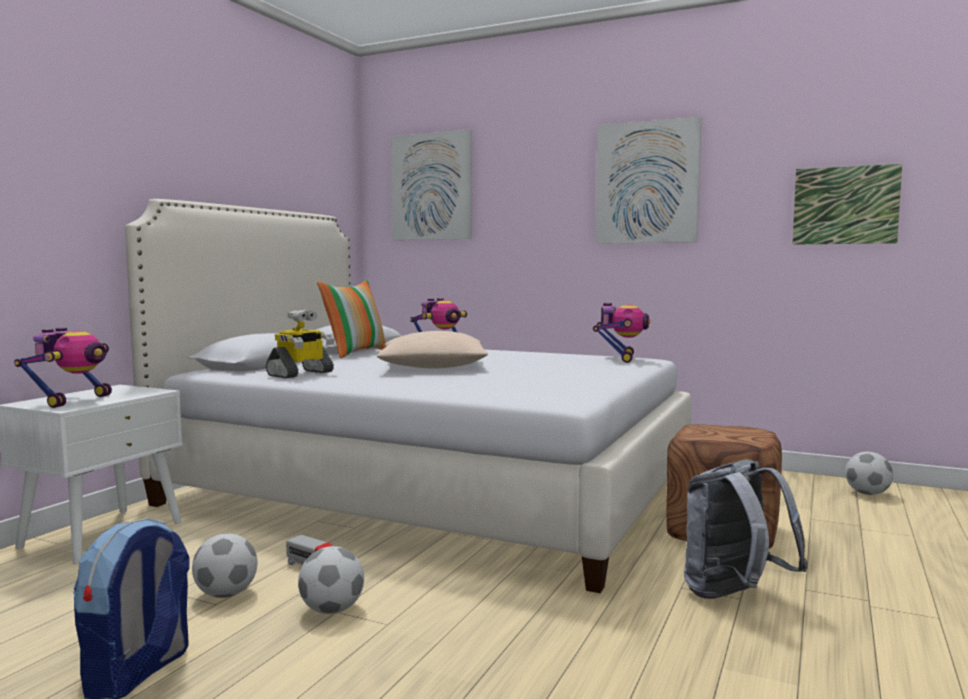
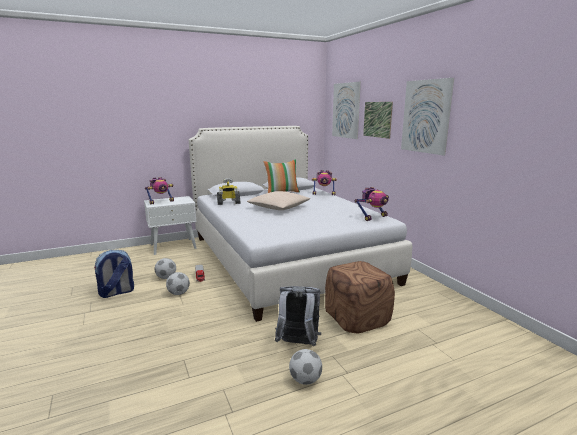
camera: 40 degrees right, 10 degrees up
(845, 205) = (524, 142): picture -> picture (377, 119)
(867, 493) = (490, 329): football -> football (305, 380)

